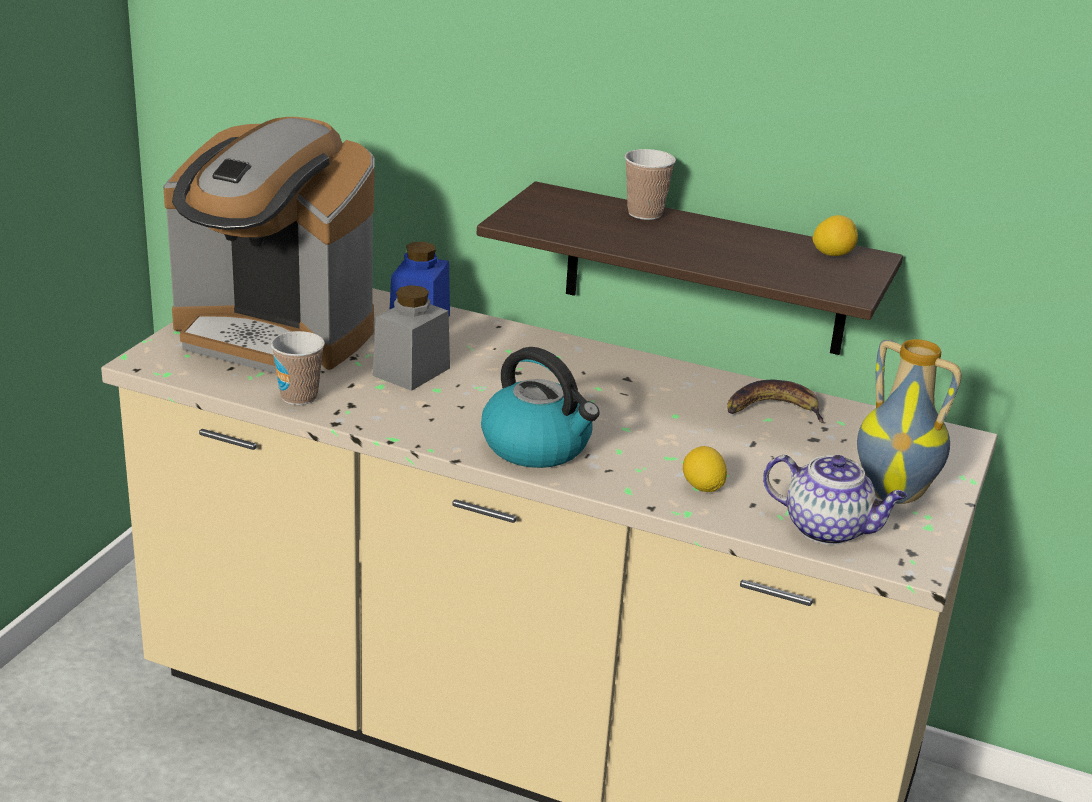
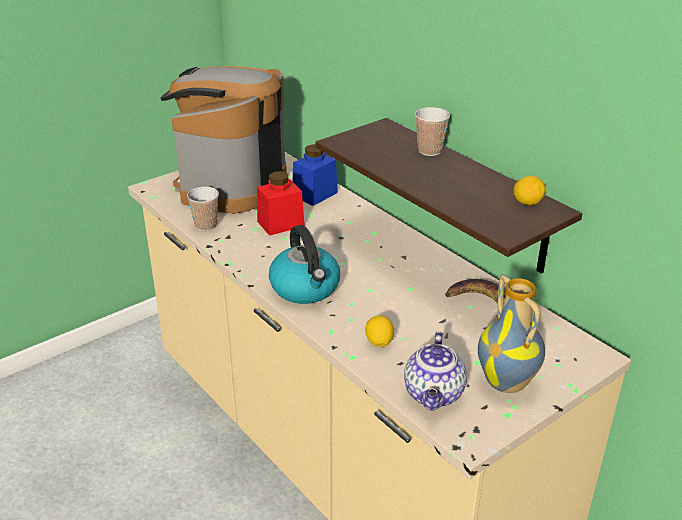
camera: 30 degrees right, 5 degrees up
(274, 334) = (230, 185): coffee machine -> coffee machine turned 60 degrees clockwise
(411, 372) = (280, 223): grey jar -> red jar
(828, 529) = (434, 395): teapot -> teapot turned 45 degrees clockwise

